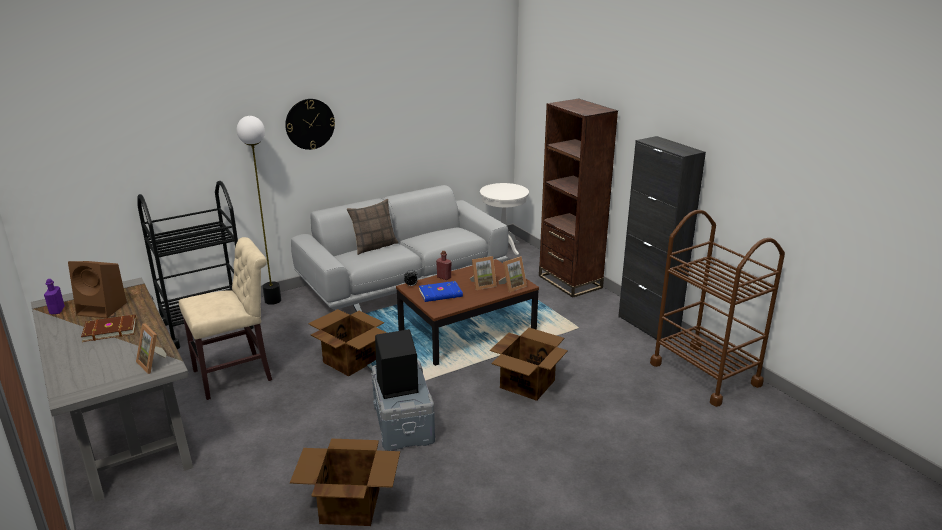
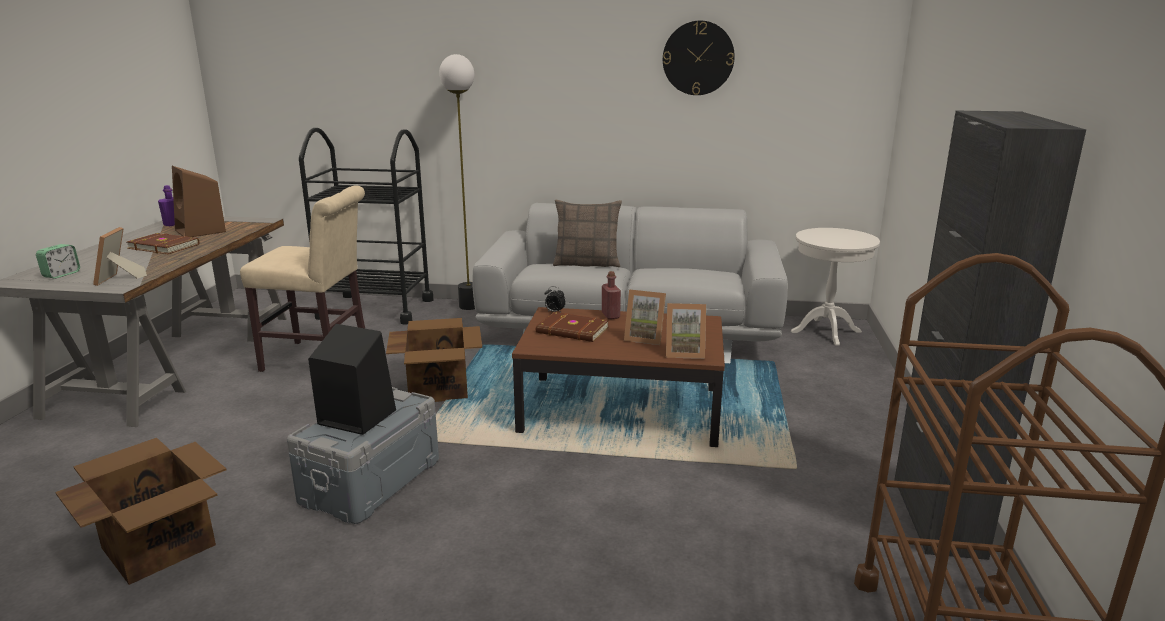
camera: 40 degrees right, 5 degrees down
(92, 378) = (61, 274): none -> alarm clock
(310, 124) = (546, 82): wall clock -> wall clock (698, 58)
(441, 294) = (572, 331): blue book -> brown book
(528, 383) = (597, 511): cardboard box -> none
(570, 282) = (874, 403): brown bookcase -> none

